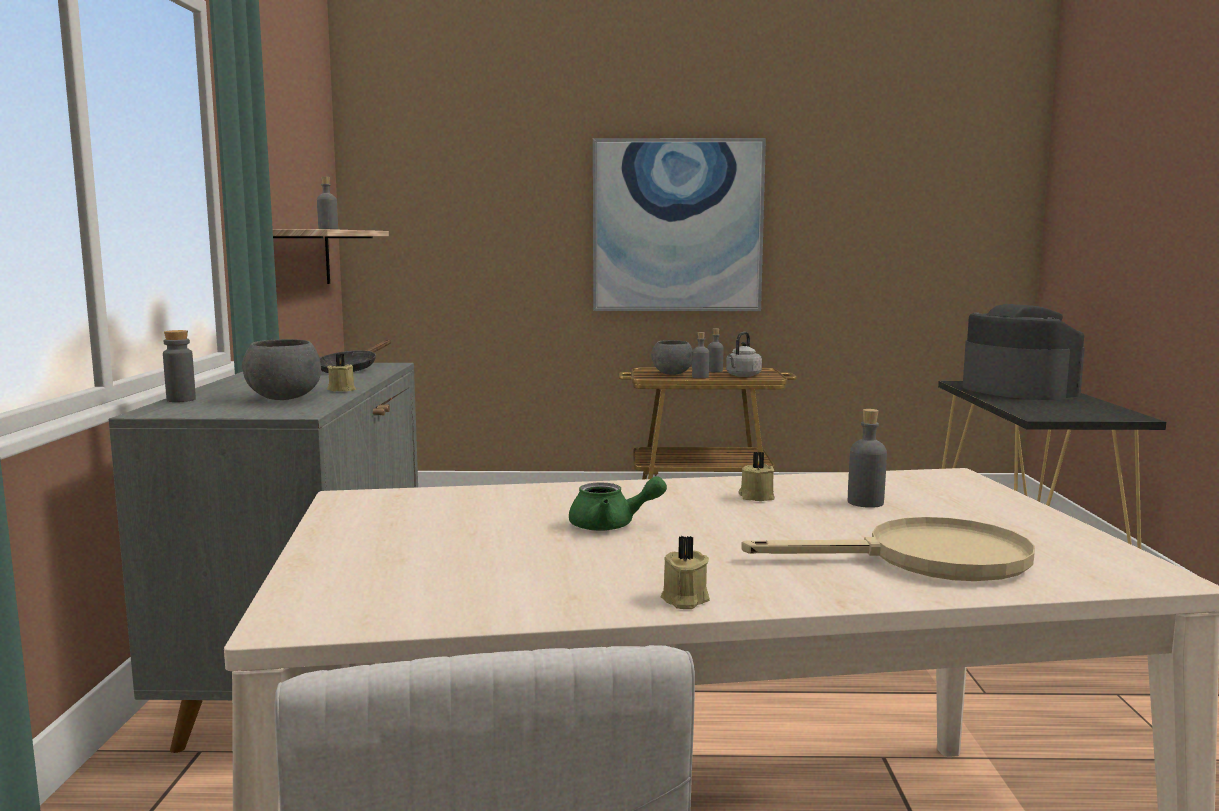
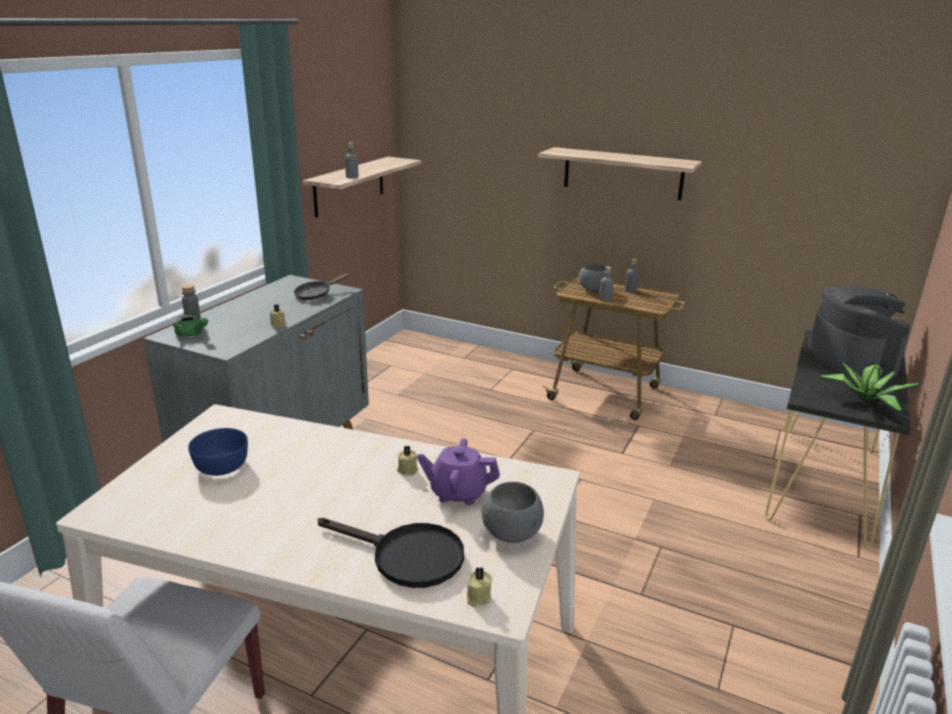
camera: 25 degrees right, 15 degrees up
(283, 399) = (238, 330): grey bowl -> grey bowl (511, 534)
(454, 538) = (220, 466): none -> blue bowl
(611, 526) = (300, 476): green teapot -> green teapot (192, 334)
(677, 226) = (622, 173): picture -> shelf
(684, 600) = (251, 550): beige candle -> beige candle (477, 597)
(742, 376) = (641, 301): grey kettle -> none
(865, 502) = (458, 492): grey bottle -> purple teapot
(925, 560) = (406, 556): beige frying pan -> black frying pan
(1088, 411) = (864, 400): none -> potted plant

